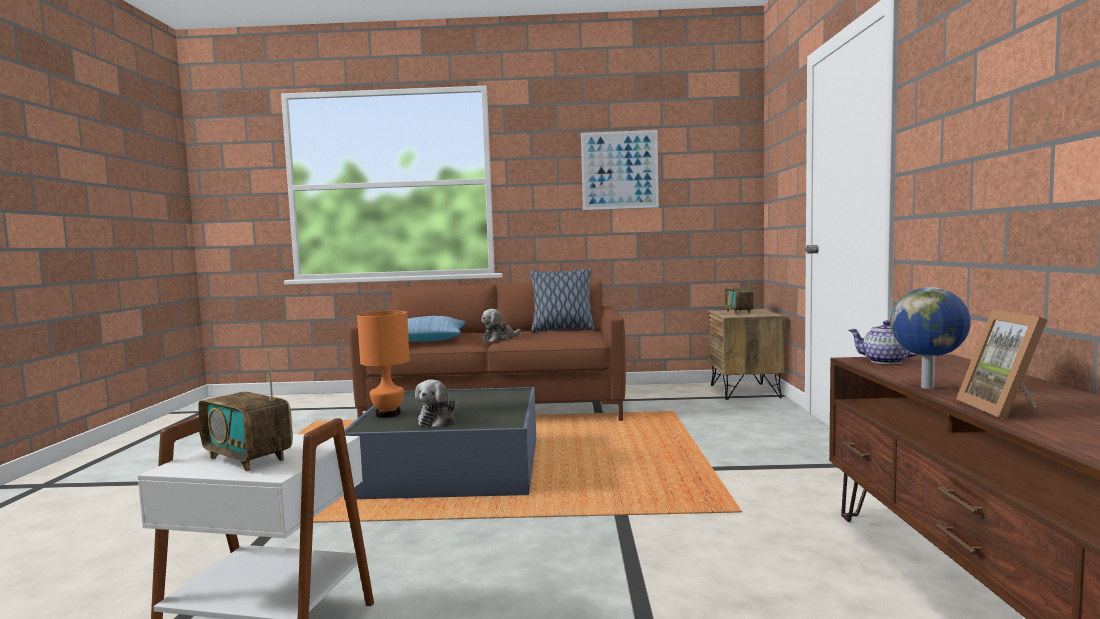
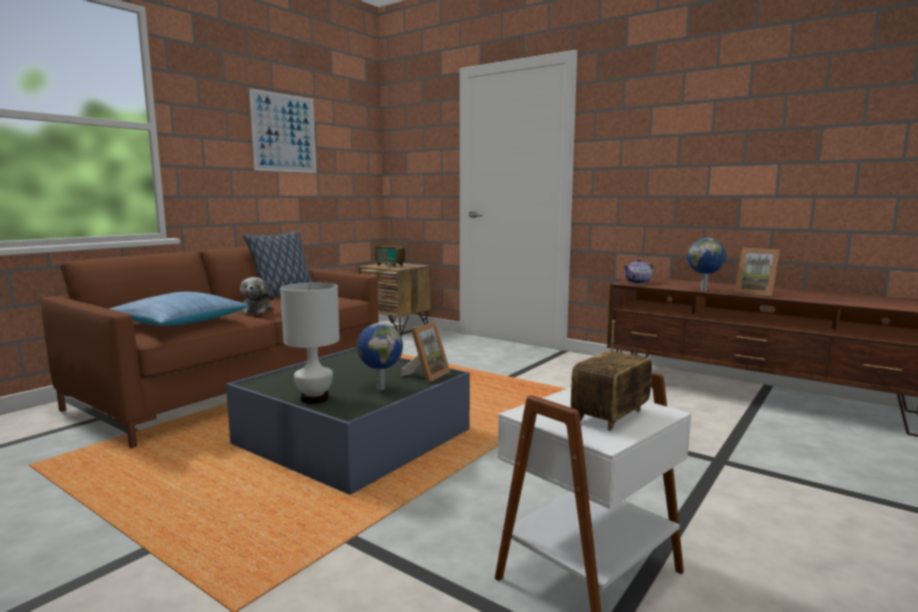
camera: 55 degrees left, 5 degrees up
(248, 459) = (610, 416): radio -> radio turned 150 degrees clockwise
(388, 414) = (315, 398): orange table lamp -> white table lamp
(439, 420) = (381, 388): plush toy -> globe
(496, 421) = (426, 375): none -> picture frame

